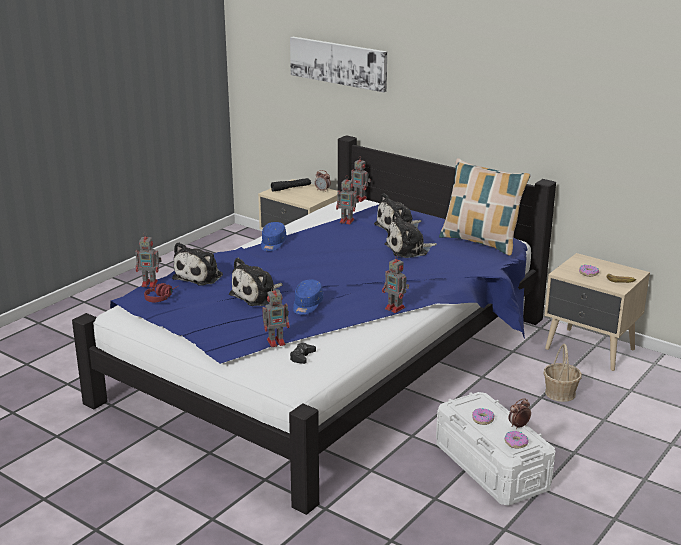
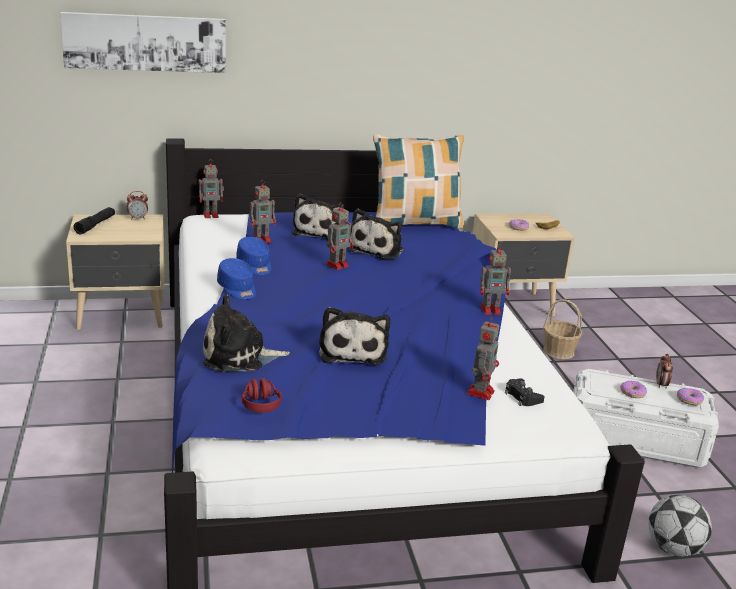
camera: 50 degrees left, 0 degrees up
(150, 283) = (202, 391): toy robot -> toy robot (338, 265)
(200, 276) = (239, 356): plush toy -> plush toy turned 105 degrees clockwise
(307, 305) = (424, 339): blue cap -> blue cap (255, 265)
(377, 526) = (673, 548): none -> football

